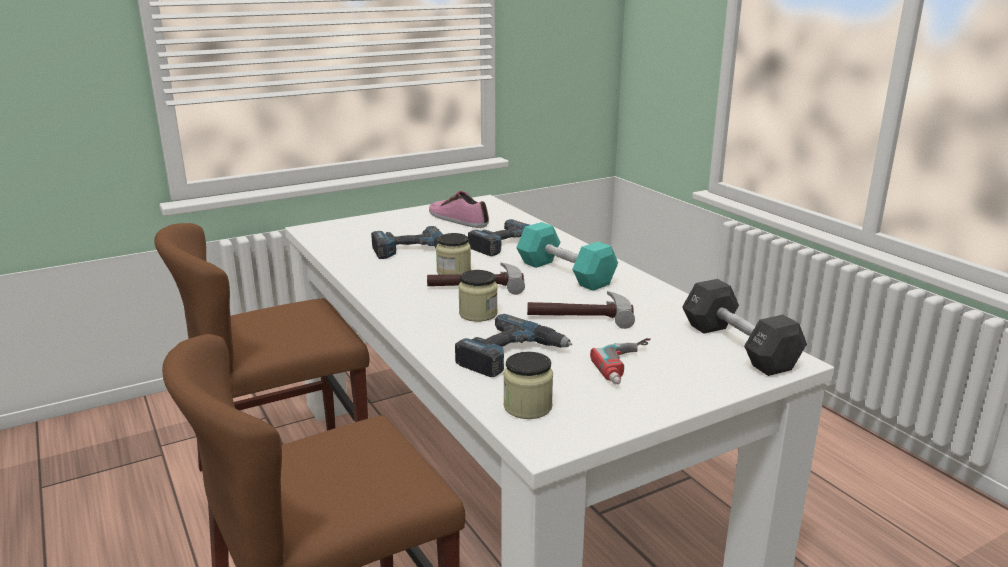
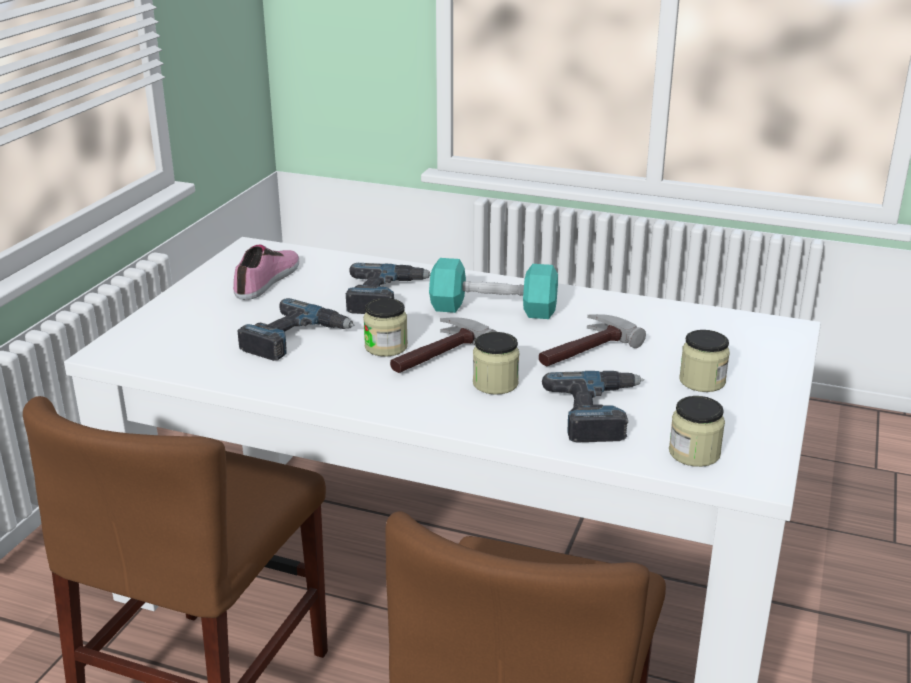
camera: 40 degrees left, 5 degrees up
(458, 219) = (268, 280): shoe -> shoe turned 105 degrees clockwise
(631, 366) = (702, 381): power drill -> jar
(738, 346) = (740, 330): black dumbbell -> none

